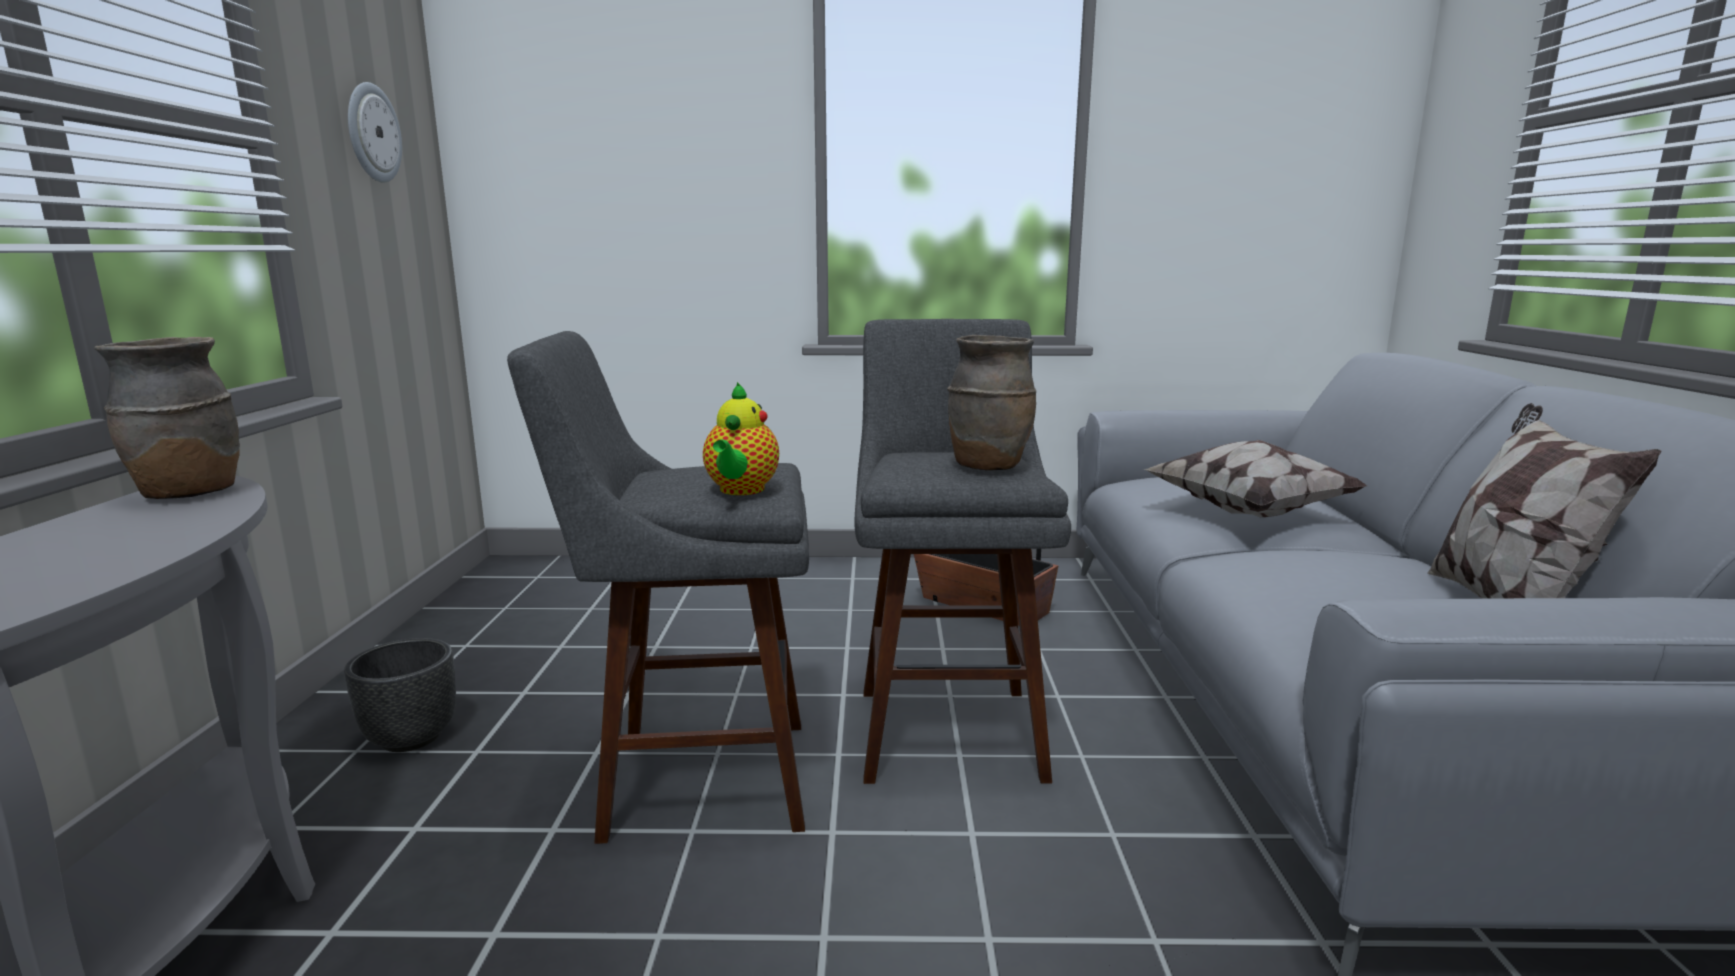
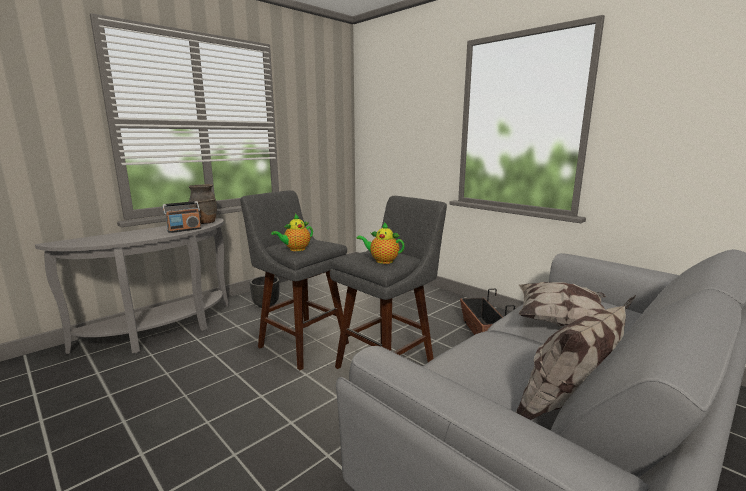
camera: 45 degrees right, 0 degrees up
(178, 526) = (184, 230): none -> radio
(372, 133) = (319, 119): wall clock -> none
(988, 467) = (382, 261): brown vase -> teapot

